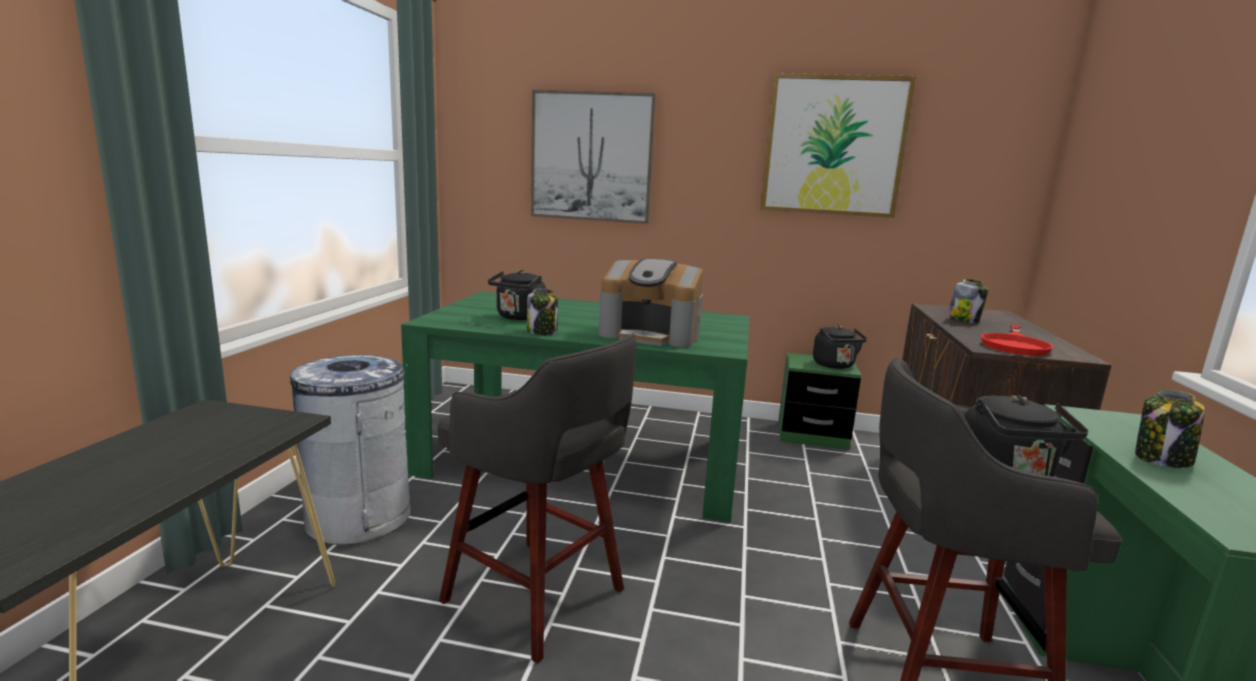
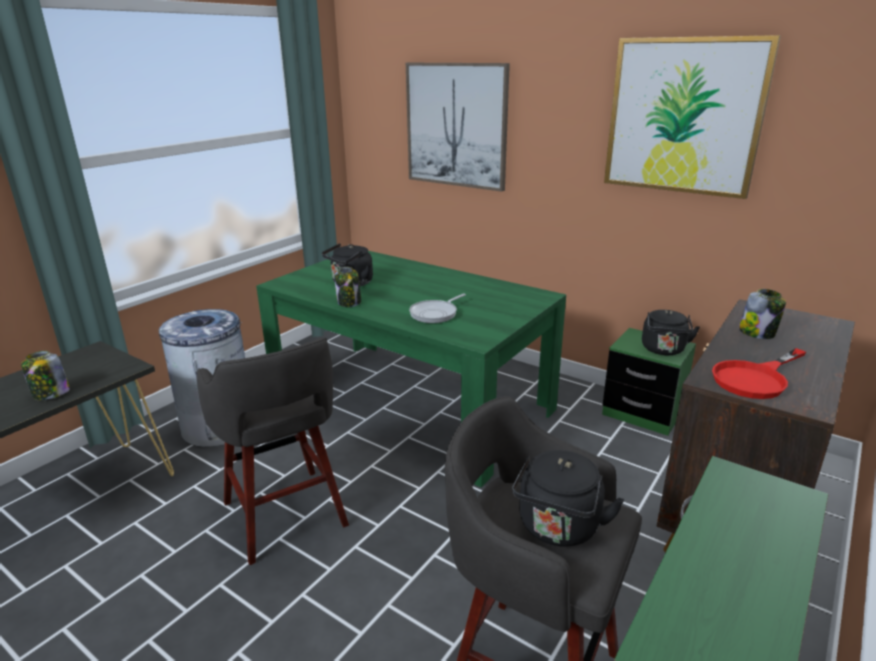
camera: 25 degrees right, 10 degrees up
(651, 334) = (435, 314): coffee machine -> frying pan
(1162, 459) = (728, 550): jar -> jar (50, 394)

